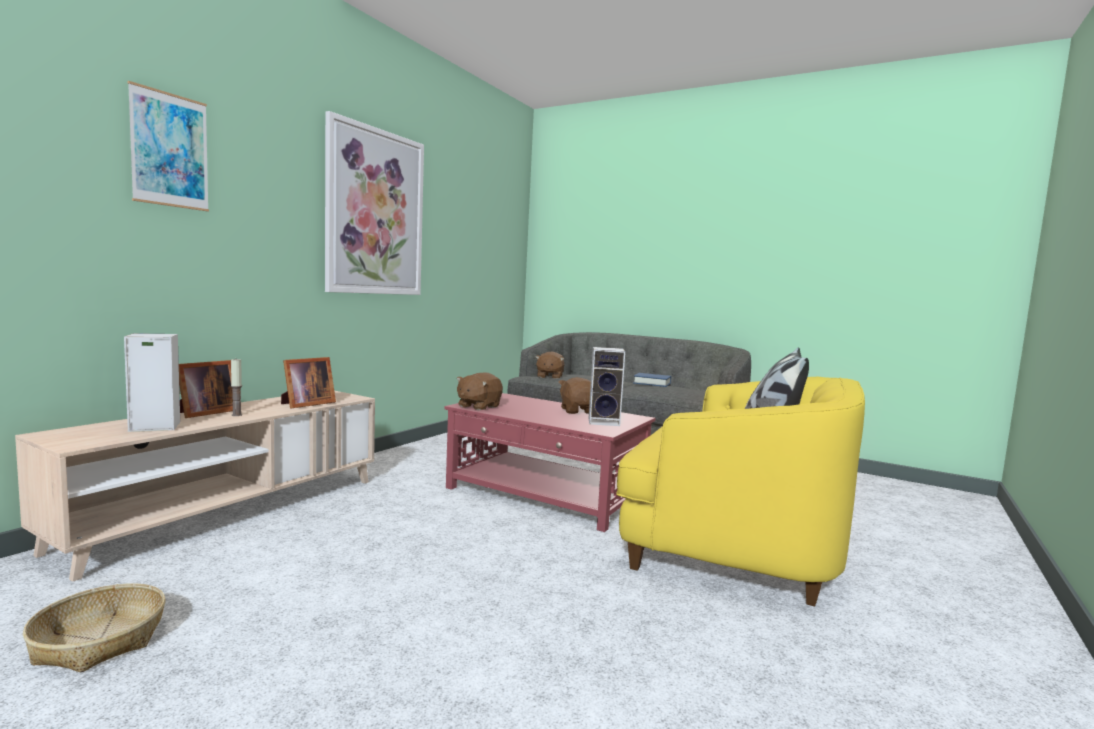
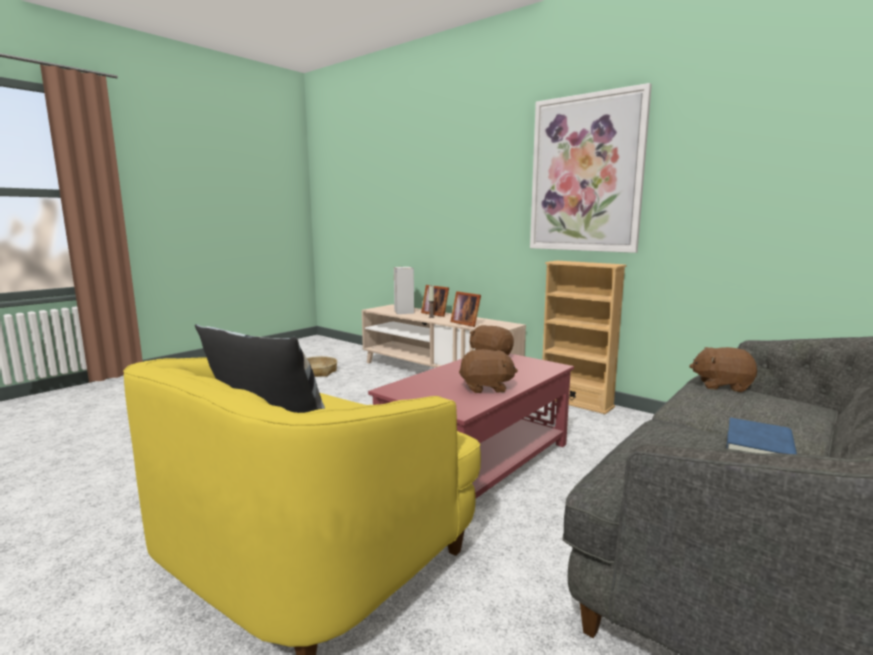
camera: 100 degrees right, 5 degrees up
(170, 150) = (446, 169): picture -> none
(396, 454) = (576, 402): none -> beige bookcase
(605, 422) = (432, 393): speaker -> none

